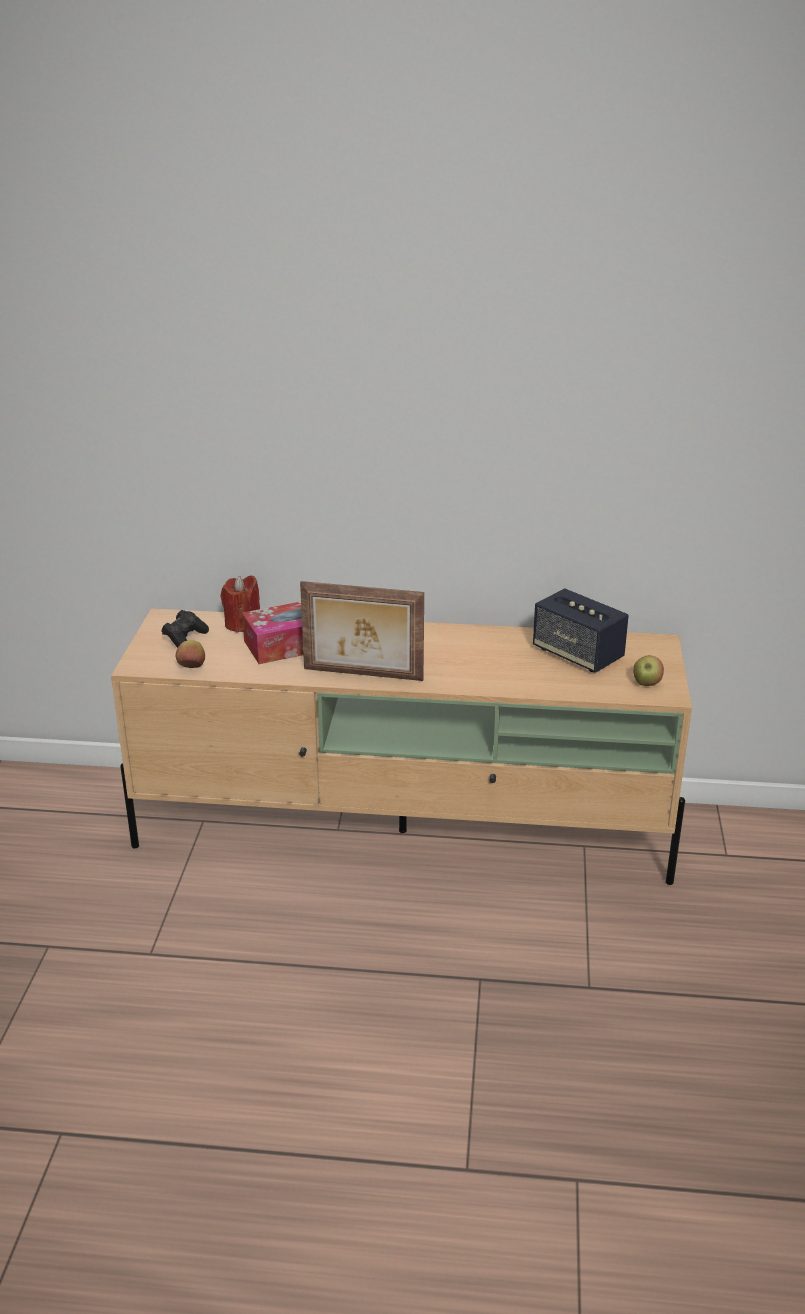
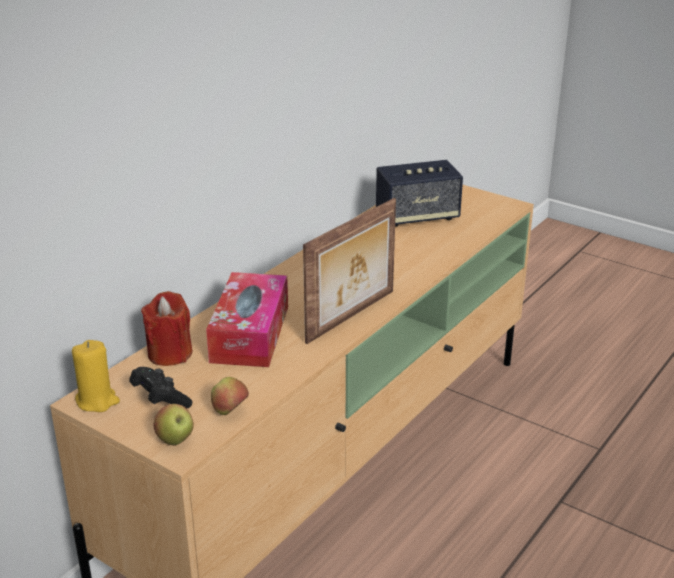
camera: 60 degrees left, 0 degrees up
(166, 620) = (97, 401): none -> yellow candle
(646, 684) = (487, 207): apple -> apple (175, 440)

